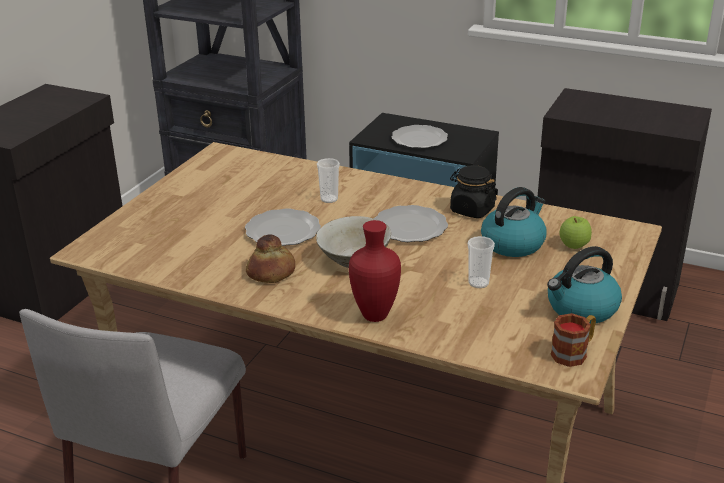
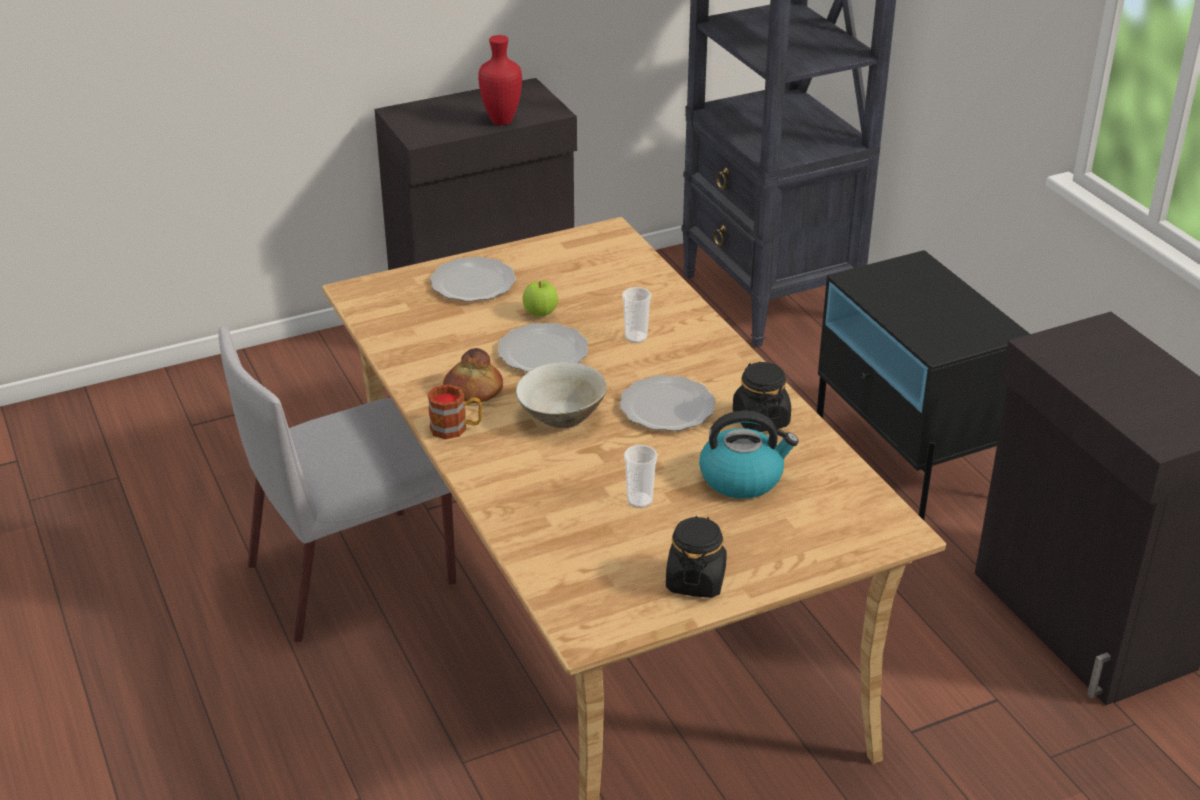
camera: 40 degrees right, 5 degrees up
(375, 316) = (497, 482): red vase -> red vase (501, 122)
(419, 139) = (913, 306): plate -> plate (471, 283)
(573, 246) = (802, 513): apple -> apple (540, 313)
(574, 352) = (616, 616): mug -> mug (456, 428)
(581, 309) = (695, 580): kettle -> black jar

